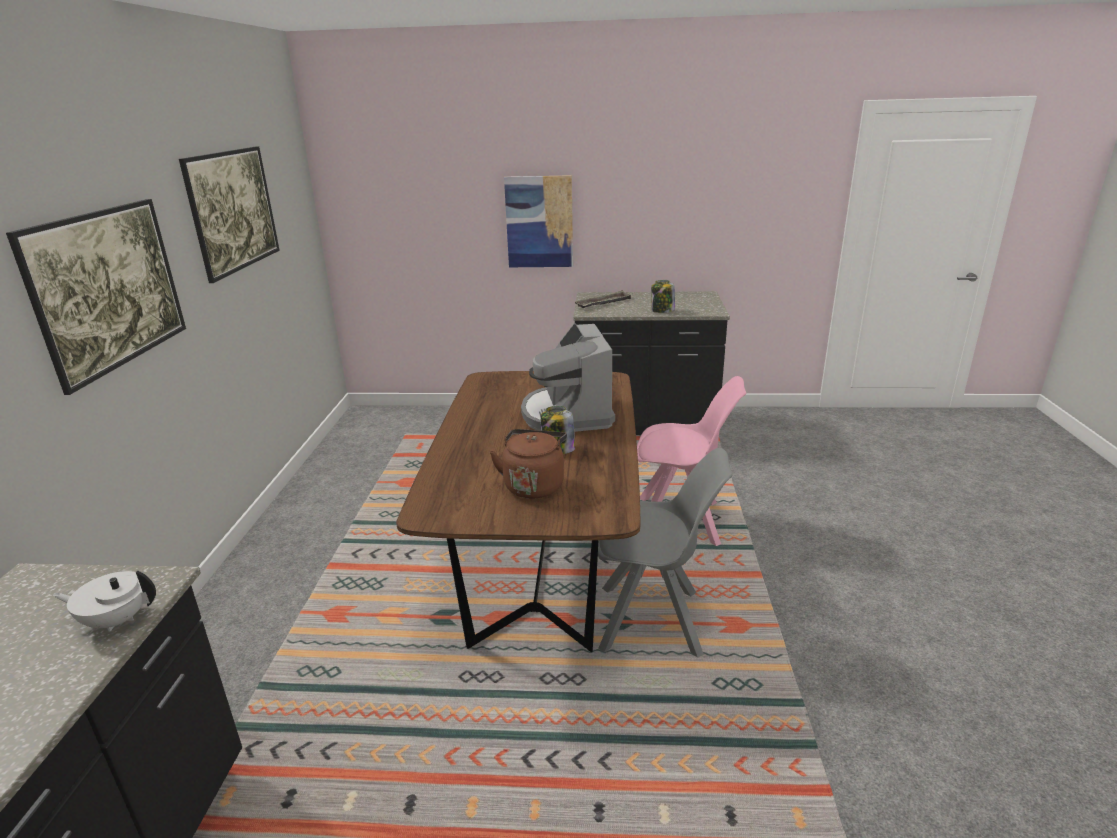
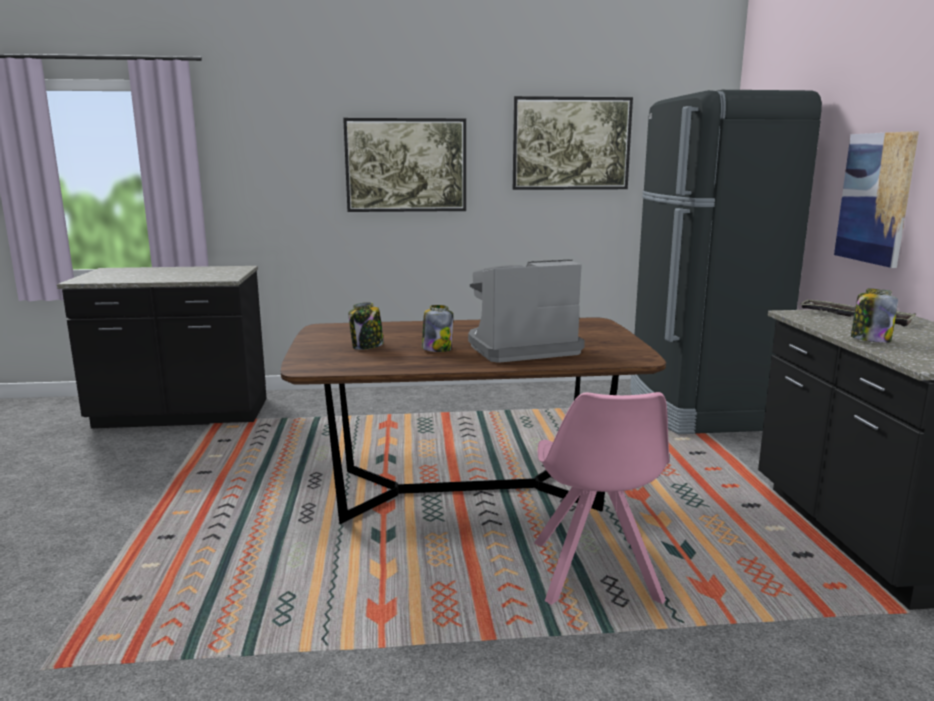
camera: 80 degrees right, 10 degrees down
(117, 620) = (198, 278): white teapot -> none
(421, 427) = (697, 409): none -> black fridge
(534, 485) = (367, 346): brown kettle -> jar
(653, 621) = (387, 557): grey chair -> none

